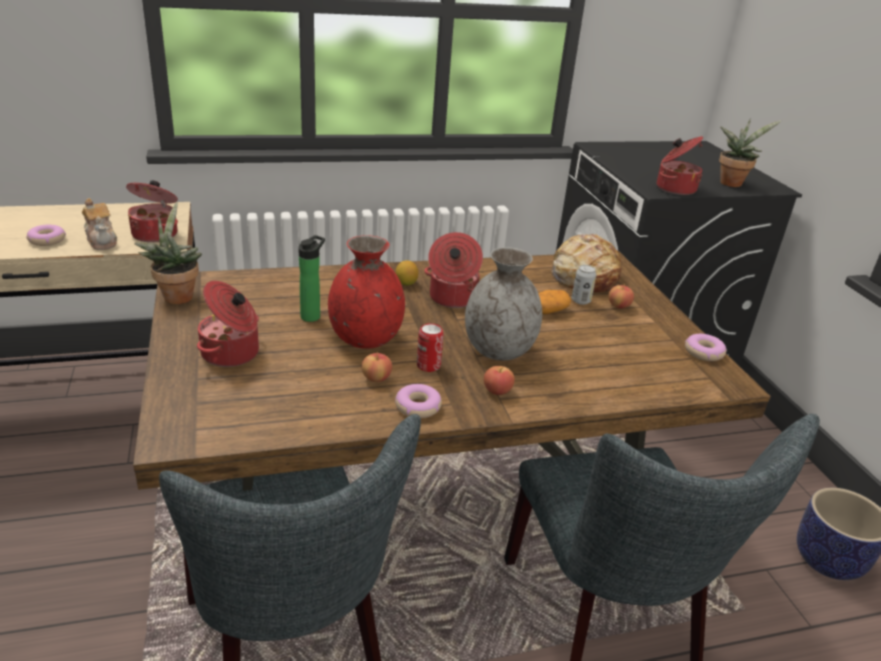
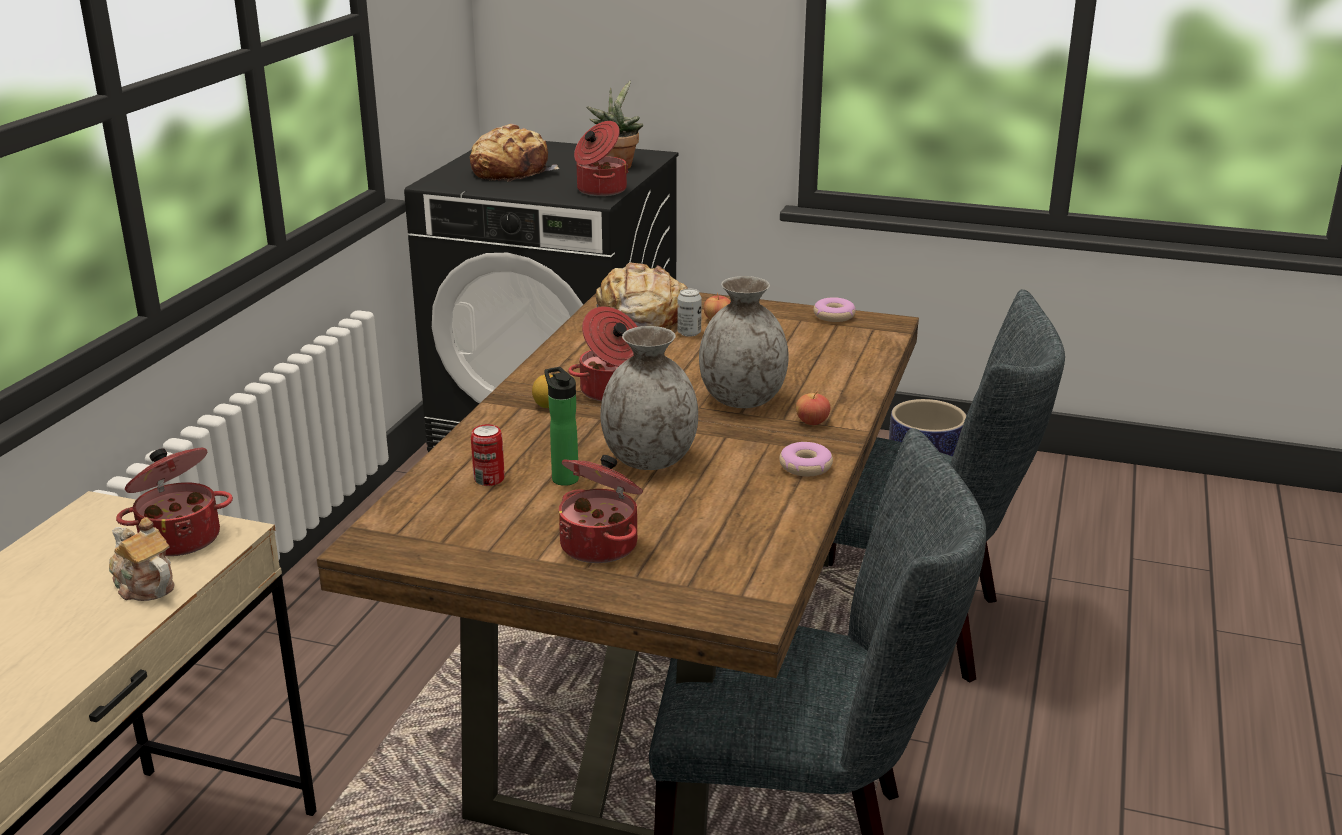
camera: 55 degrees left, 5 degrees down
(47, 240) = (69, 635): donut -> none
(102, 241) = (143, 586): teapot -> teapot turned 135 degrees counterclockwise
(176, 295) = (406, 555): potted plant -> none
(365, 338) = (648, 460): red vase -> grey vase
(376, 378) = (734, 474): apple -> none
(428, 365) = (736, 441): can -> can (489, 479)
(549, 311) = (692, 353): potato -> none
(655, 158) = (511, 171): none -> bread

